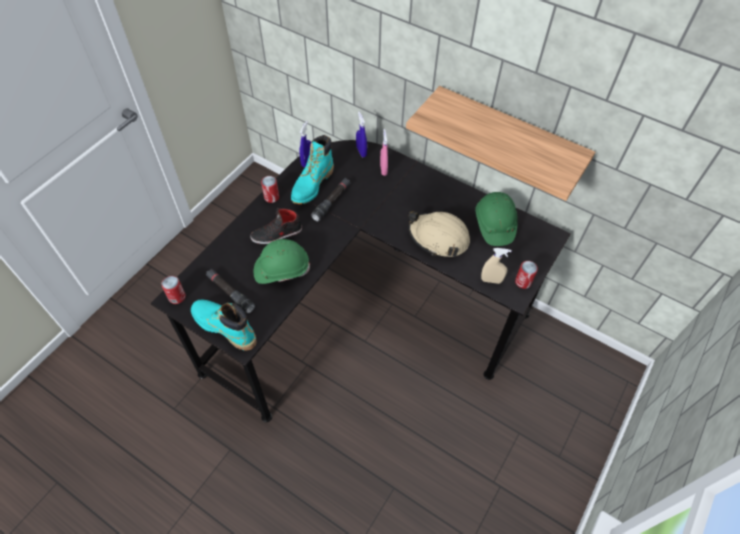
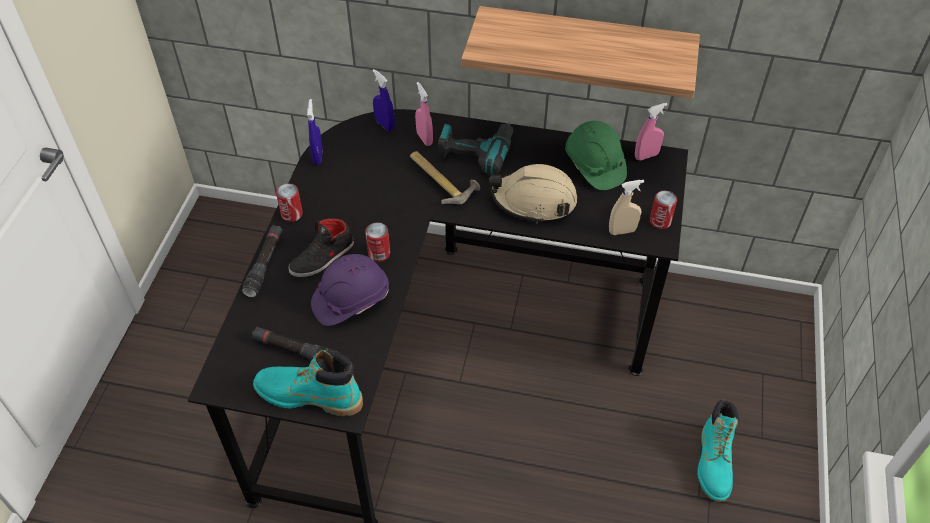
camera: 20 degrees left, 5 degrees down
(177, 297) = (222, 379): can -> can (379, 253)
(281, 269) = (350, 299): green hard hat -> purple hard hat
(312, 185) = (340, 183): turquoise boot -> turquoise boot (714, 464)
(331, 202) = (376, 197): black flashlight -> black flashlight (264, 264)
(381, 202) = (441, 179): none -> hammer
(415, 189) = (476, 151): none -> power drill
(536, 229) = (646, 156): none -> pink spray bottle

